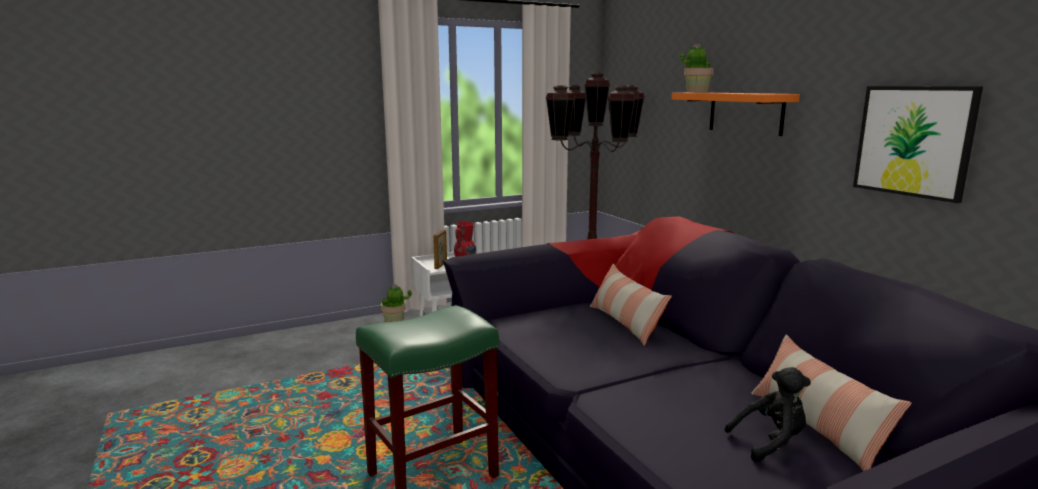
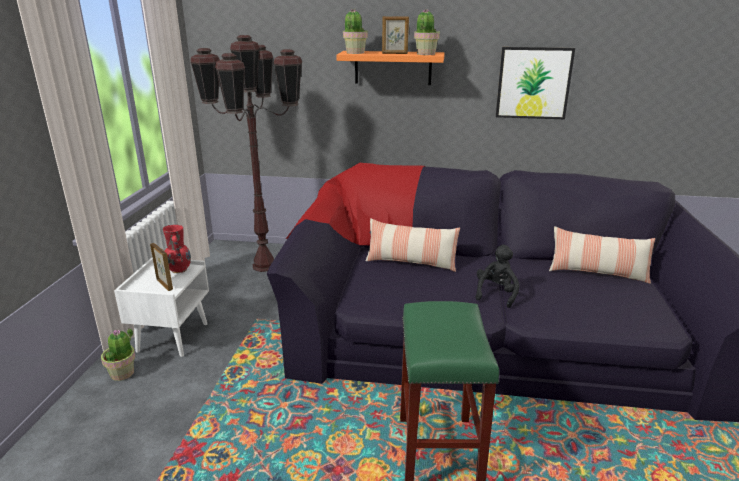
camera: 55 degrees left, 10 degrees up
(729, 93) = (394, 53): none -> picture frame
(759, 93) = (425, 54): none -> potted plant
(770, 442) = (607, 291): black plush toy -> black plush toy (496, 293)

